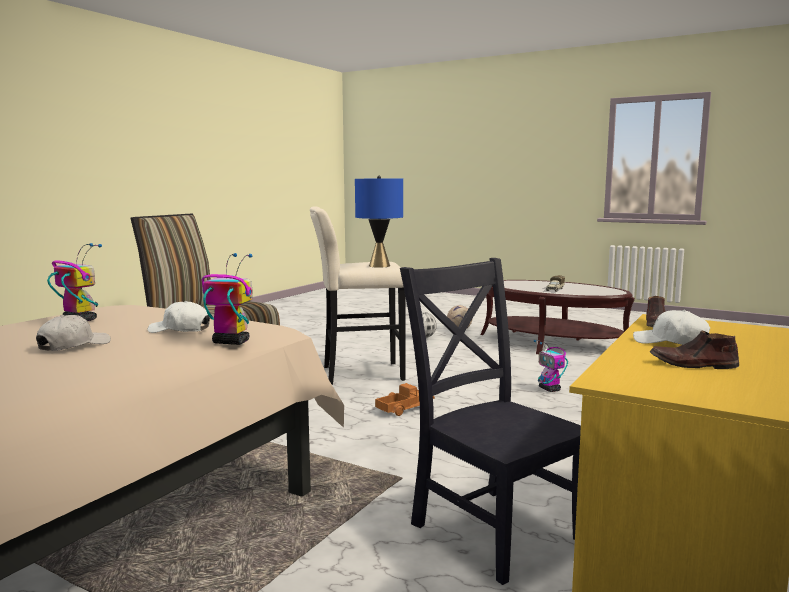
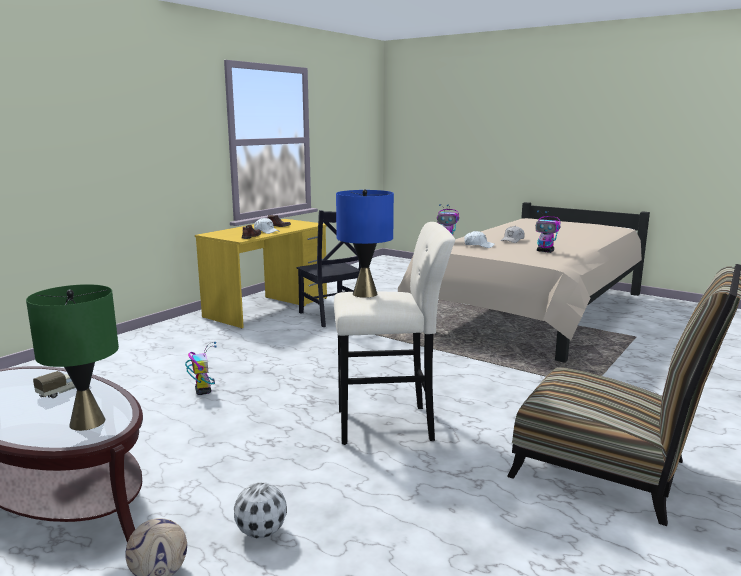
camera: 175 degrees left, 5 degrees up
(404, 408) = (351, 376): toy truck -> none
(513, 284) = (87, 422): none -> green table lamp

